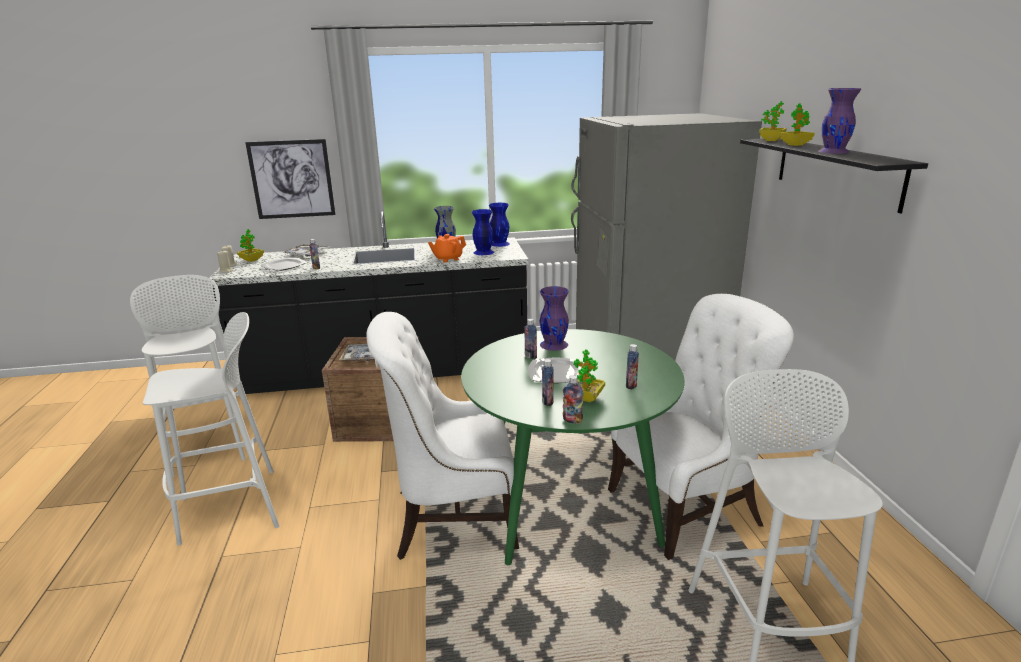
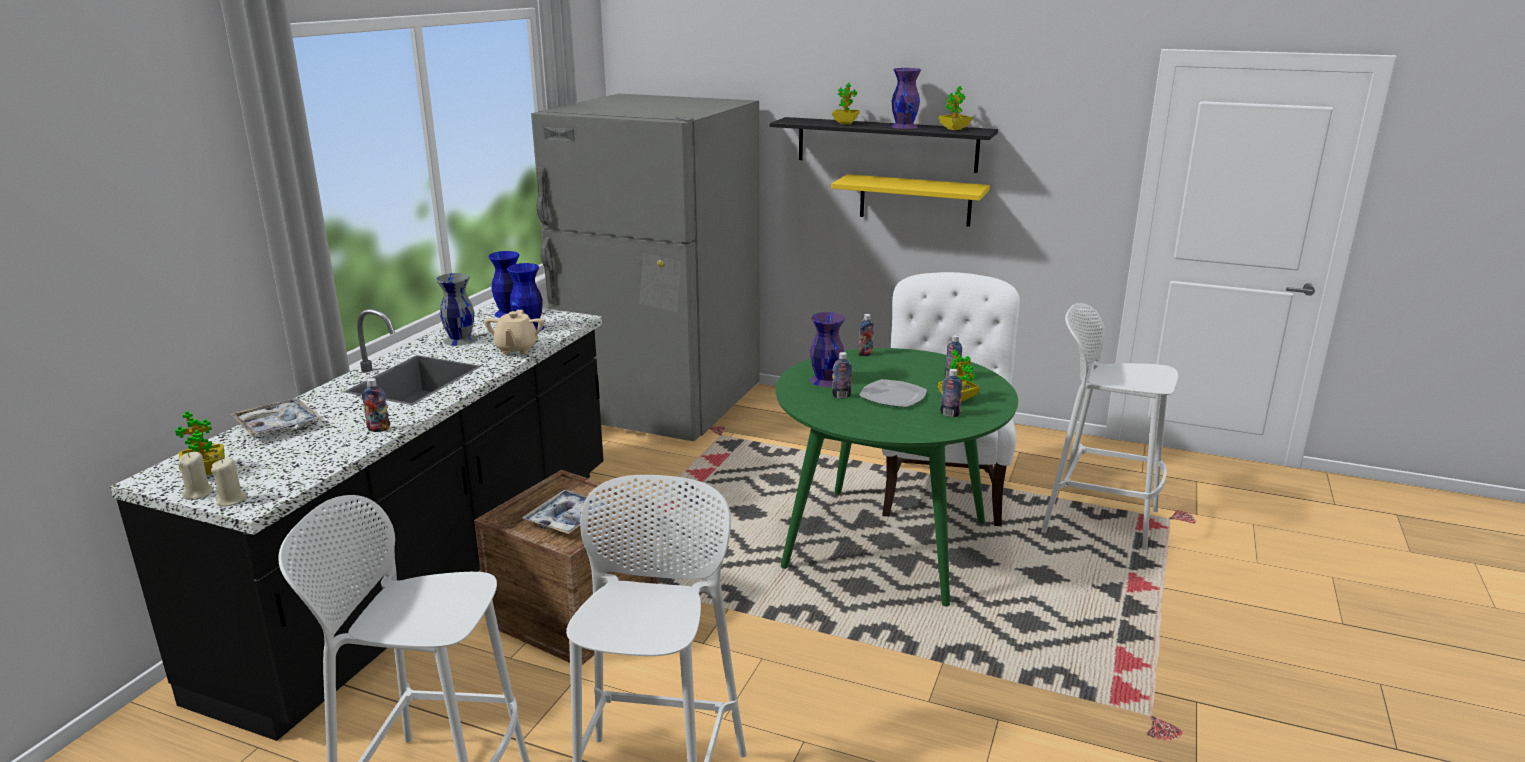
camera: 60 degrees left, 0 degrees up
(284, 266) = (311, 450): plate -> none
(292, 179) = (167, 295): picture -> none
(448, 259) = (516, 349): orange teapot -> beige teapot
(453, 516) = (844, 615): white chair -> none
(572, 420) = (994, 414): bottle -> bottle (865, 354)
(771, 140) = (801, 120): potted plant -> potted plant (954, 129)
(848, 234) = (915, 200): none -> yellow shelf

